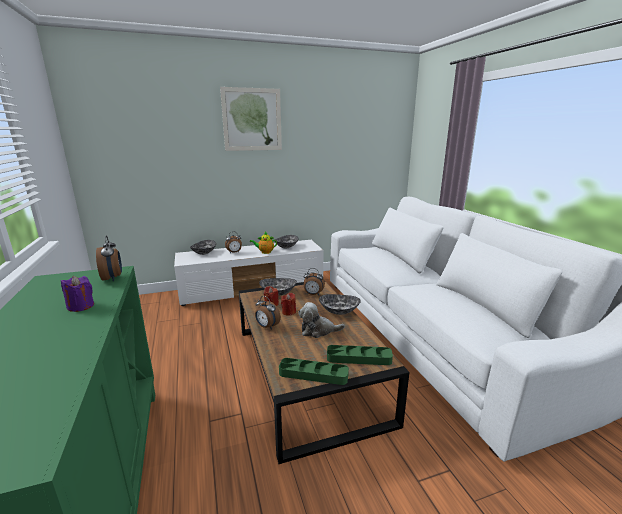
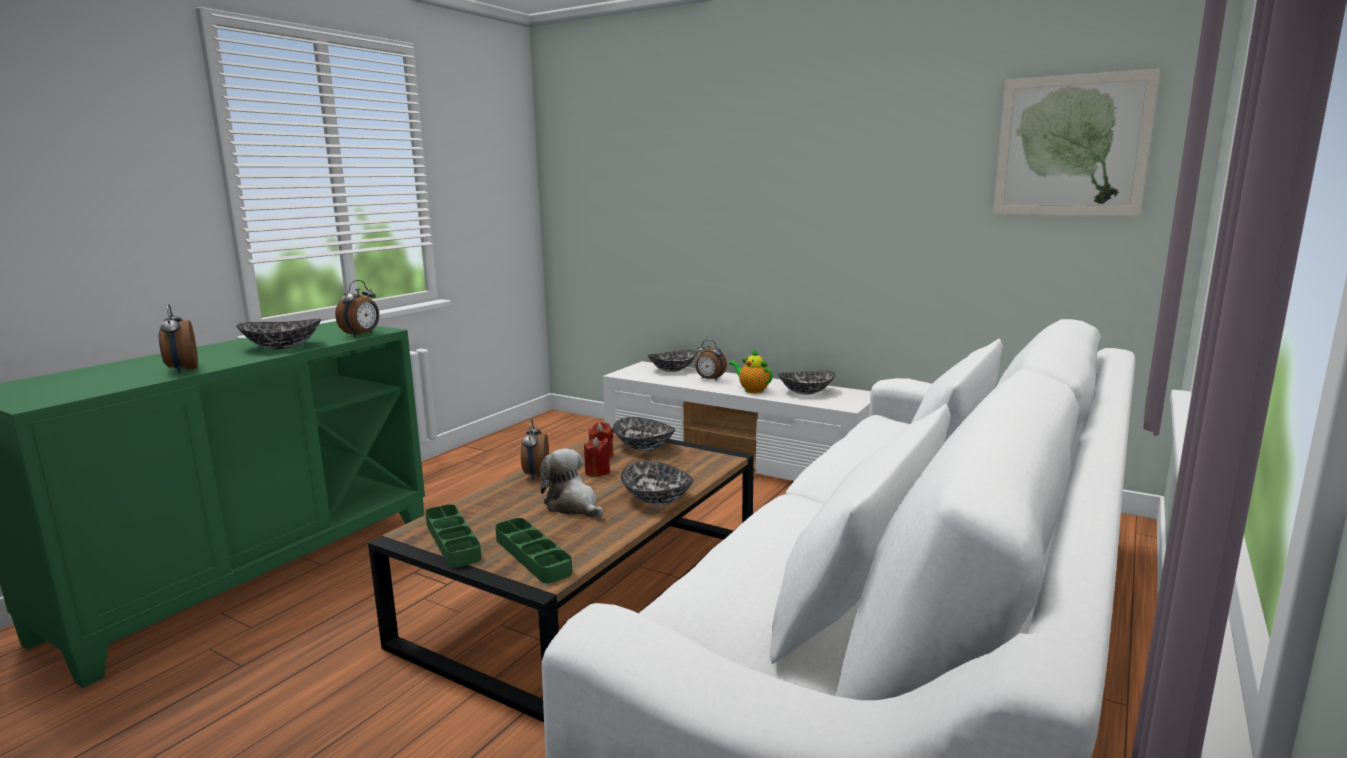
camera: 50 degrees right, 5 degrees down
(81, 306) = (282, 346): purple candle -> bowl
(252, 119) = (782, 135): picture -> picture (1071, 146)
(313, 294) = (682, 466): alarm clock -> alarm clock (182, 370)

